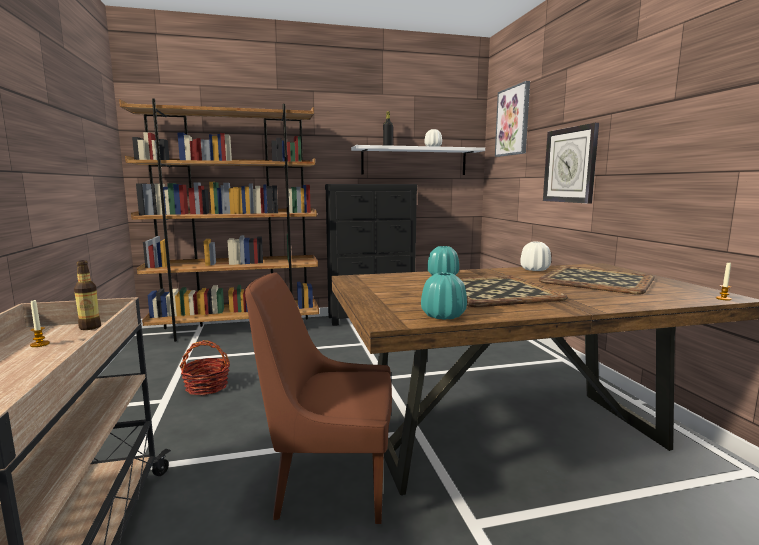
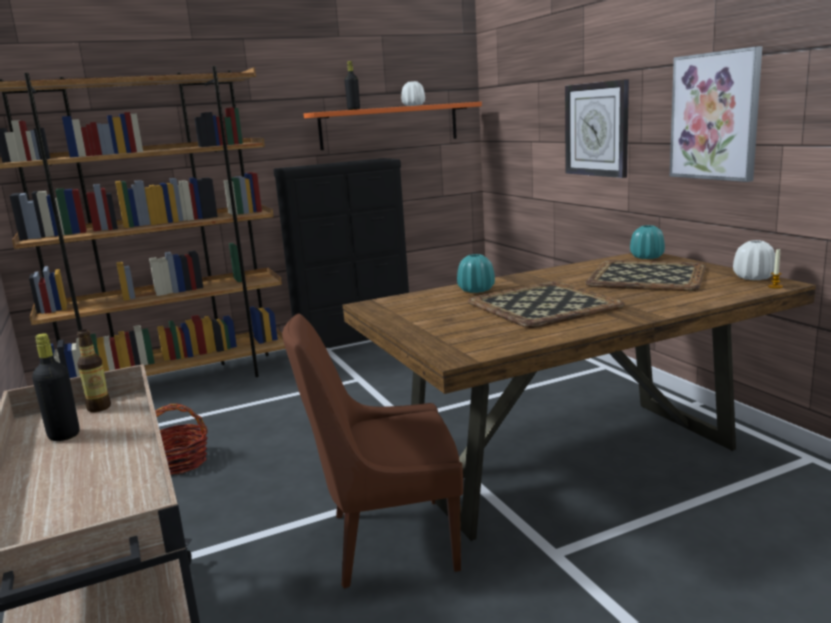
camera: 10 degrees left, 5 degrees up
(40, 344) = (64, 435): candle -> black bottle
(414, 161) = (389, 126): white shelf -> orange shelf
(443, 316) = (506, 343): turquoise vase -> turquoise vase (647, 257)
(513, 121) = (516, 67): picture -> picture (715, 116)
(534, 269) = (575, 269): white vase -> white vase (753, 278)

